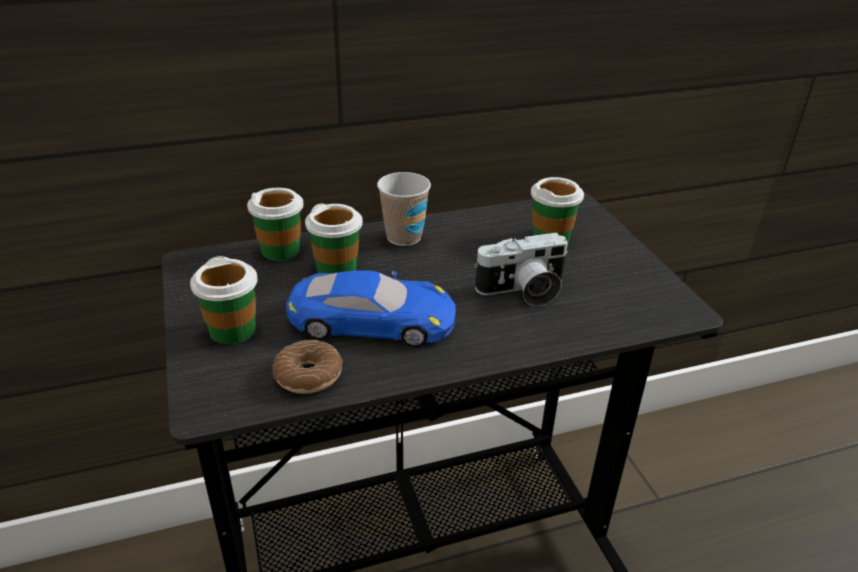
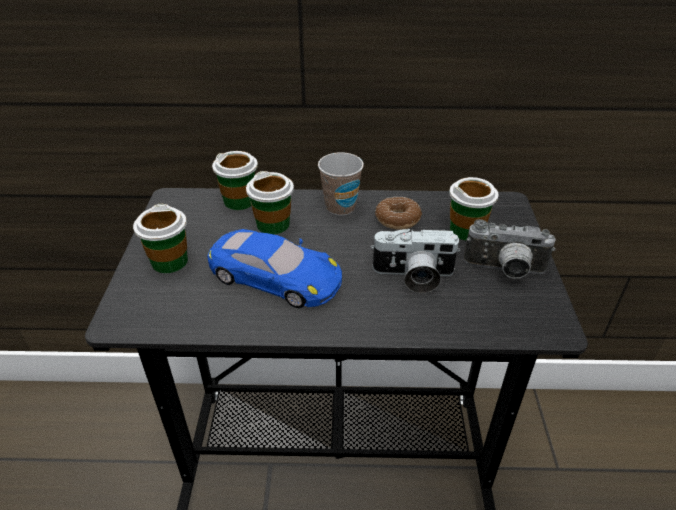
camera: 20 degrees right, 5 degrees up
(308, 375) = (202, 312): donut -> donut (397, 219)
(610, 269) = (504, 271): none -> camera

